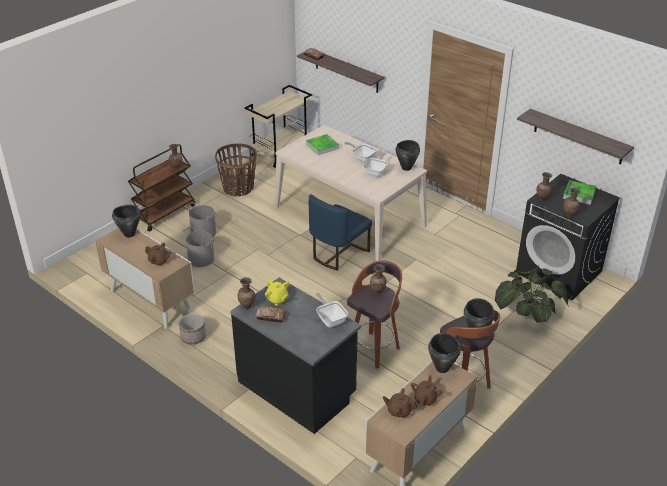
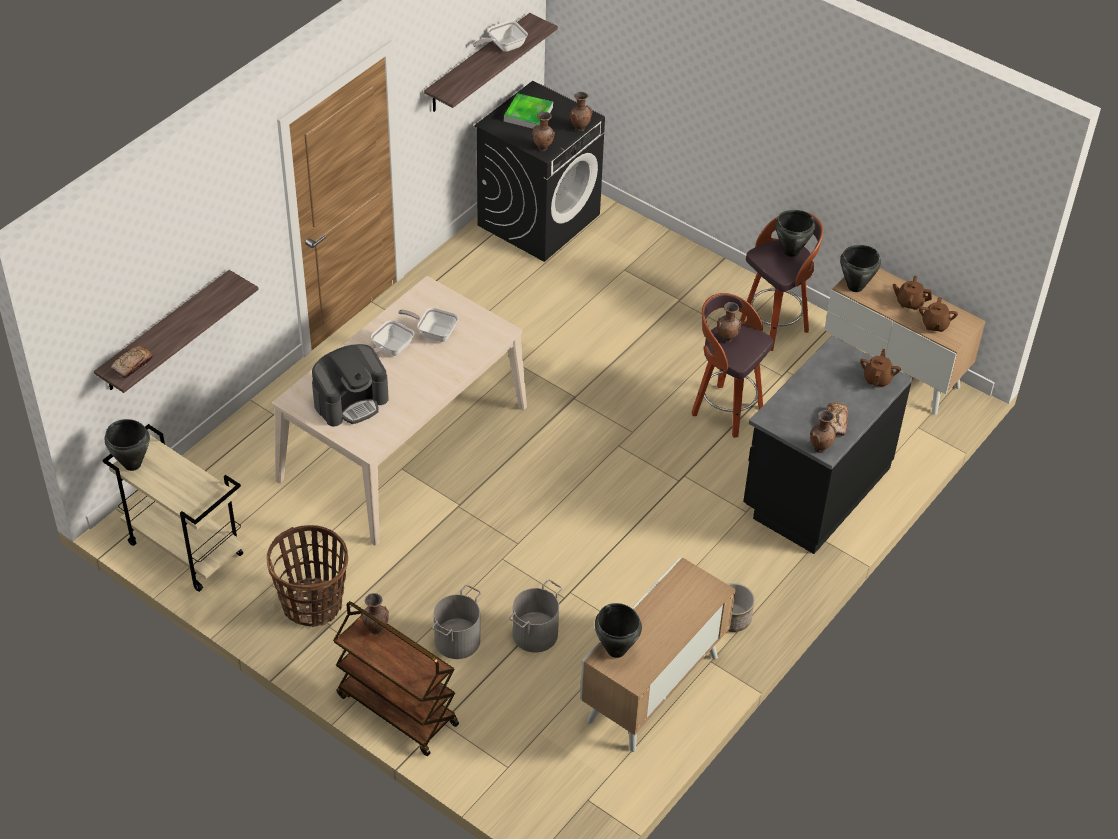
camera: 95 degrees left, 10 degrees up
(159, 261) = (685, 597): brown teapot -> brown teapot (877, 379)
(277, 299) = (798, 418): yellow teapot -> none
(322, 146) = (351, 401): tray -> coffee machine
(330, 319) = (828, 363): frying pan -> frying pan (503, 47)
(338, 254) = (510, 454): blue chair -> none
(406, 168) = (421, 298): black cooking pot -> black cooking pot (132, 464)
(528, 311) = (627, 257): potted plant -> none

